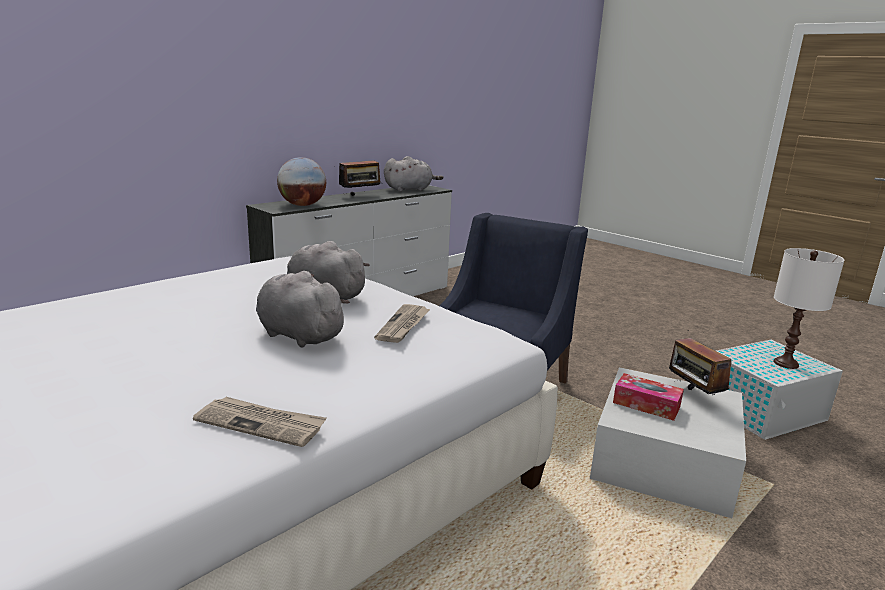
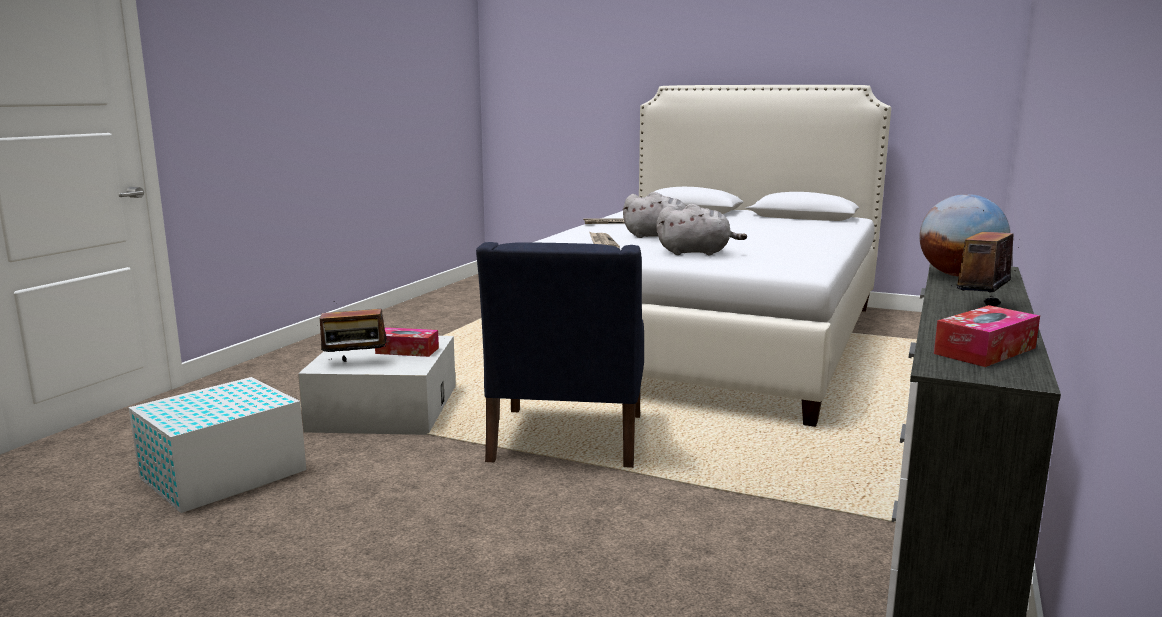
camera: 160 degrees right, 5 degrees down
(410, 189) = (985, 351): grey plush toy -> tissue box
(693, 395) = (355, 363): radio -> radio turned 120 degrees clockwise
(785, 363) = (203, 402): white table lamp -> none

